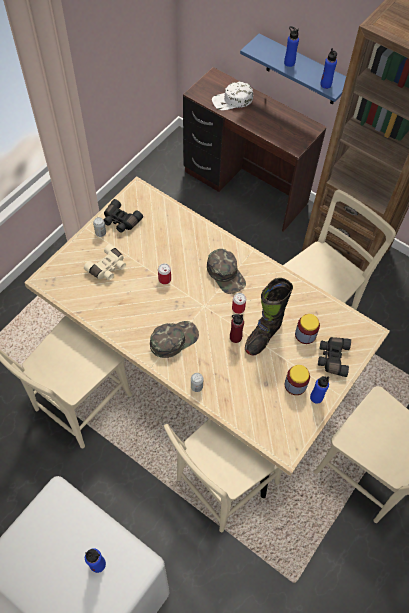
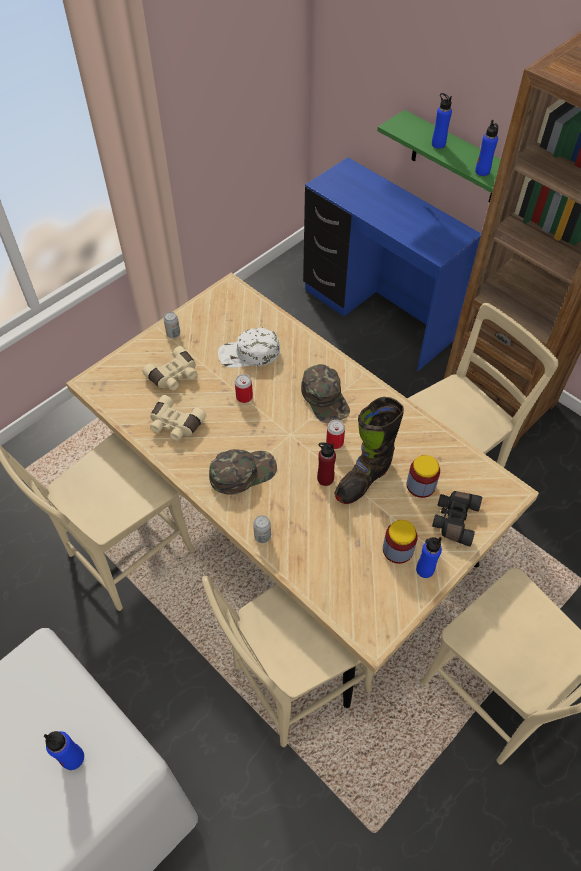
camera: 10 degrees right, 5 degrees down
(116, 307) = (175, 425): none -> beige binoculars
(120, 221) = (201, 322): black binoculars -> none
(232, 100) = (365, 195): white cap -> white cap (249, 354)
(244, 188) = (376, 315): brown desk -> blue desk
(302, 71) = (455, 159): blue shelf -> green shelf

